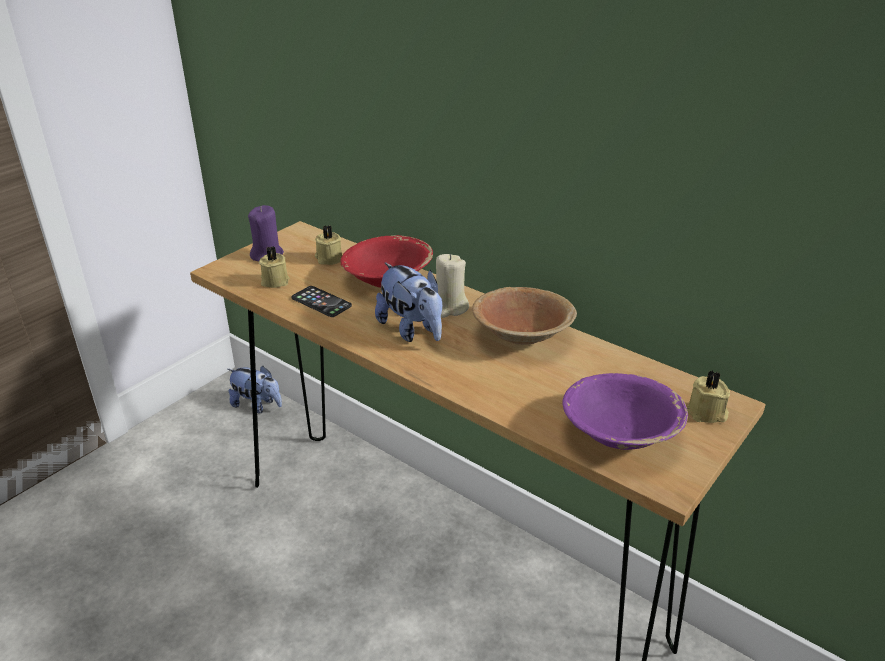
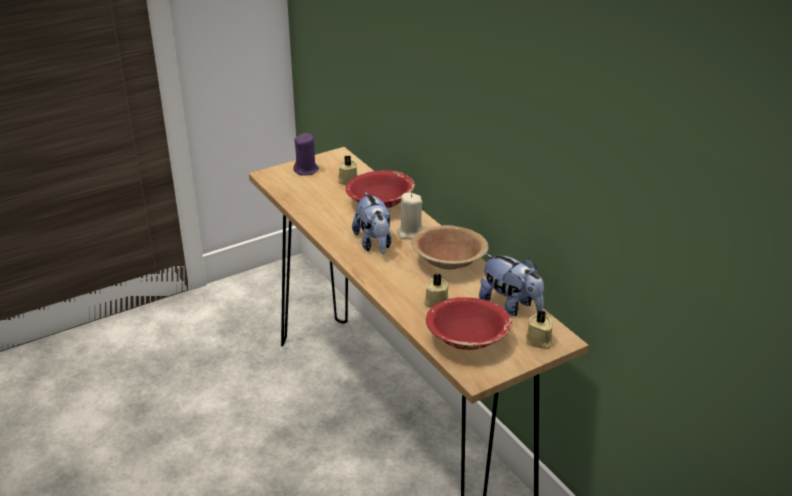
camera: 20 degrees right, 0 degrees up
(257, 405) = (307, 286): plush toy -> plush toy (511, 305)
(274, 281) = (301, 190): beige candle -> beige candle (436, 302)
(321, 302) = (324, 211): phone -> none
(619, 433) = (467, 340): purple bowl -> red bowl

